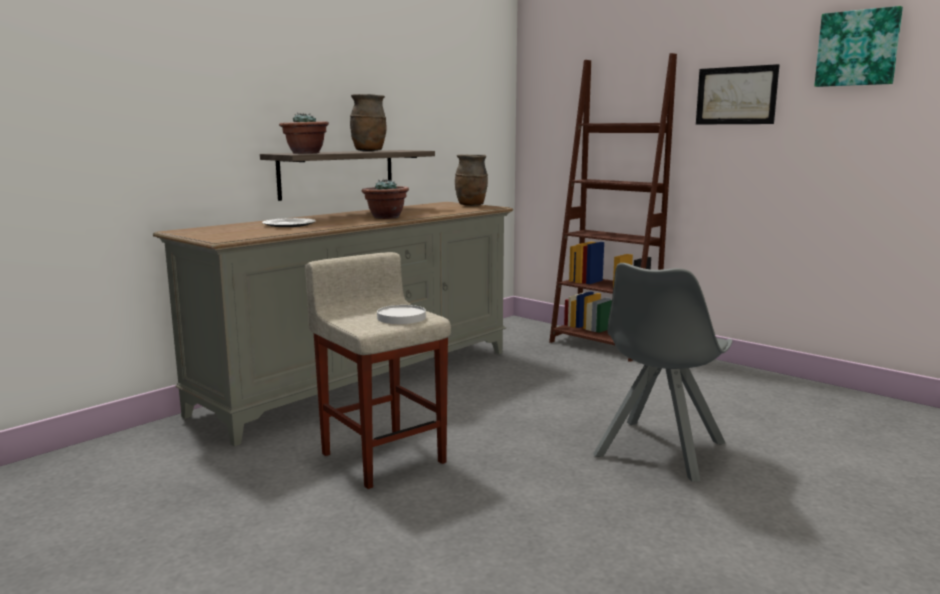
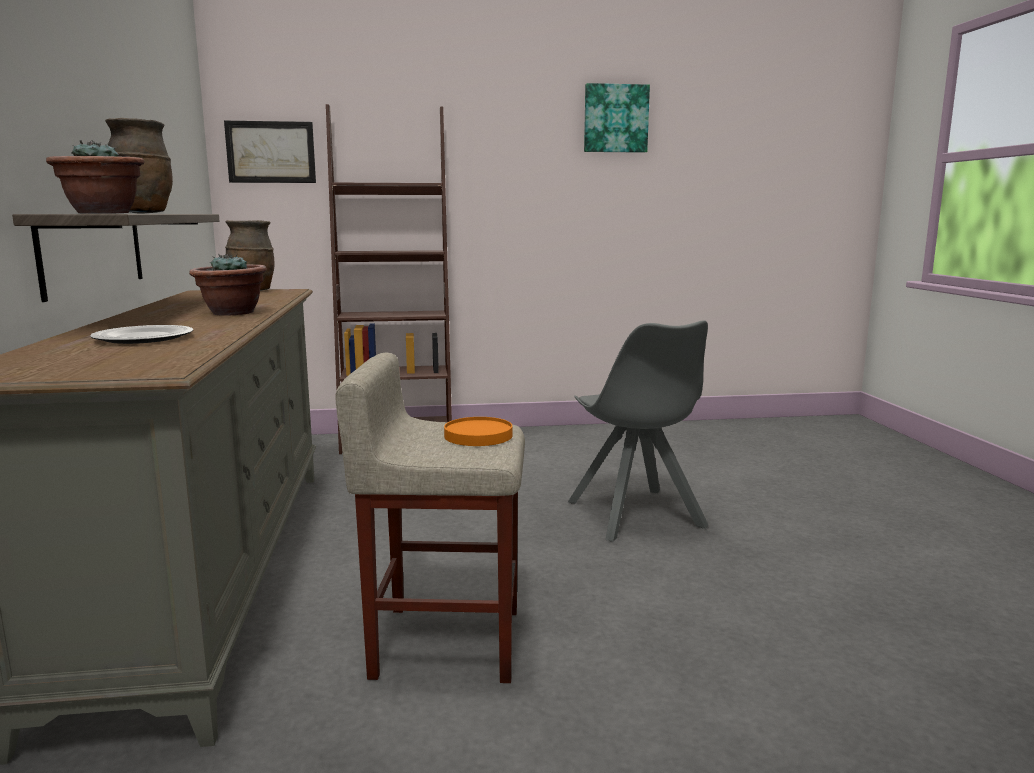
camera: 50 degrees left, 0 degrees up
(401, 318) = (478, 436): white plate -> orange plate
(736, 95) = (508, 157): picture -> picture (271, 152)

